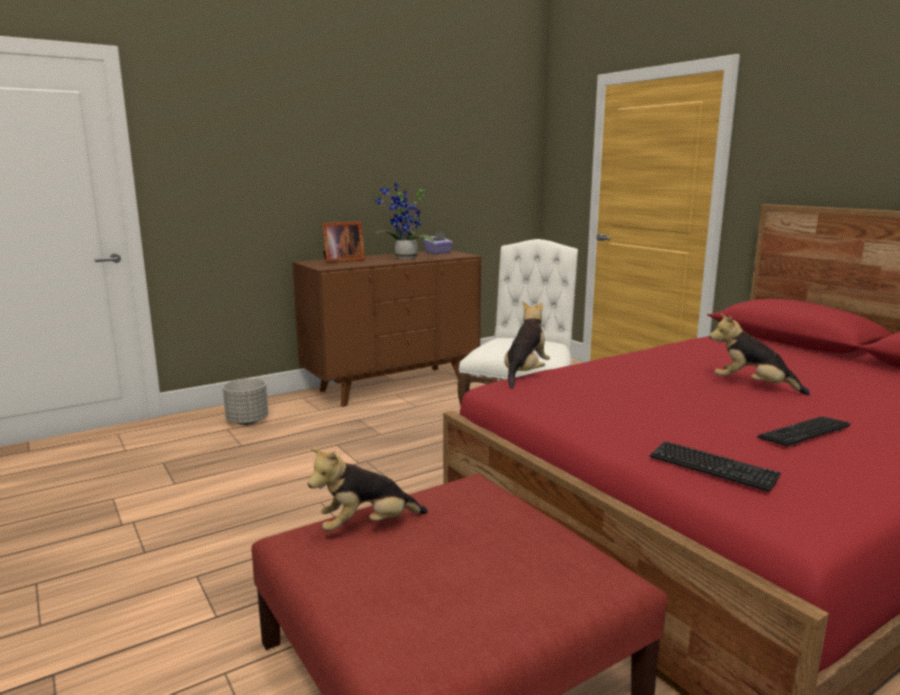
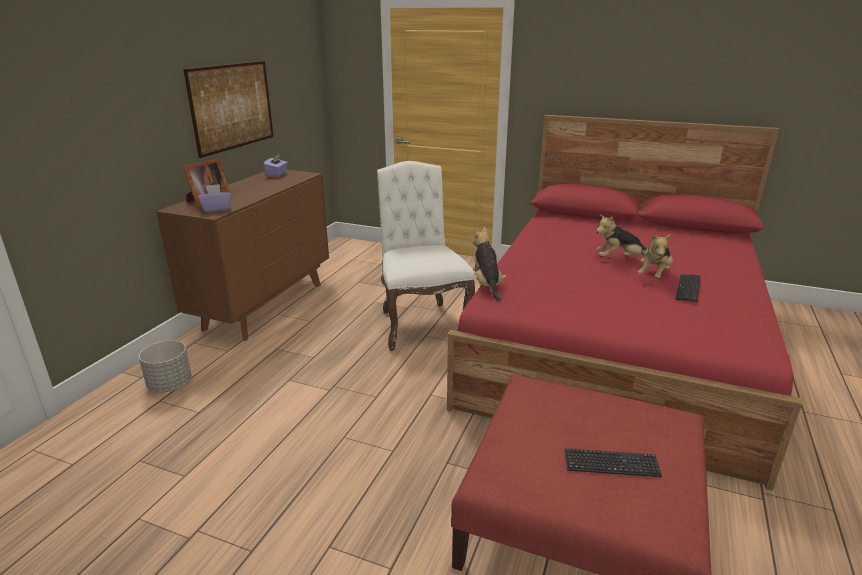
camera: 35 degrees left, 10 degrees up
(336, 265) = (216, 209): none -> purple tissue box
(367, 526) = (517, 448): plush toy -> plush toy (654, 275)
(404, 180) = (232, 106): none -> picture
(404, 258) = (261, 187): potted plant -> none
(712, 468) = (690, 330): keyboard -> keyboard (611, 464)

